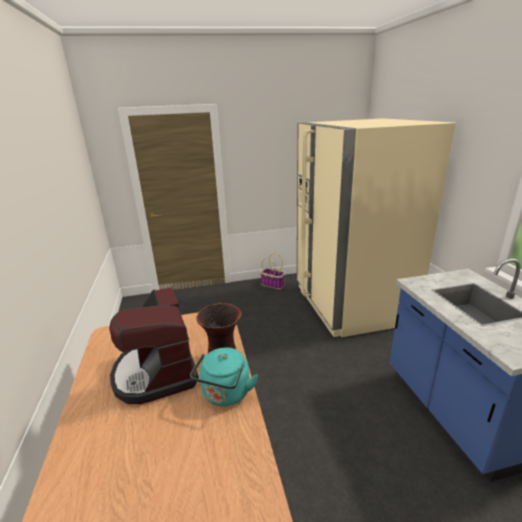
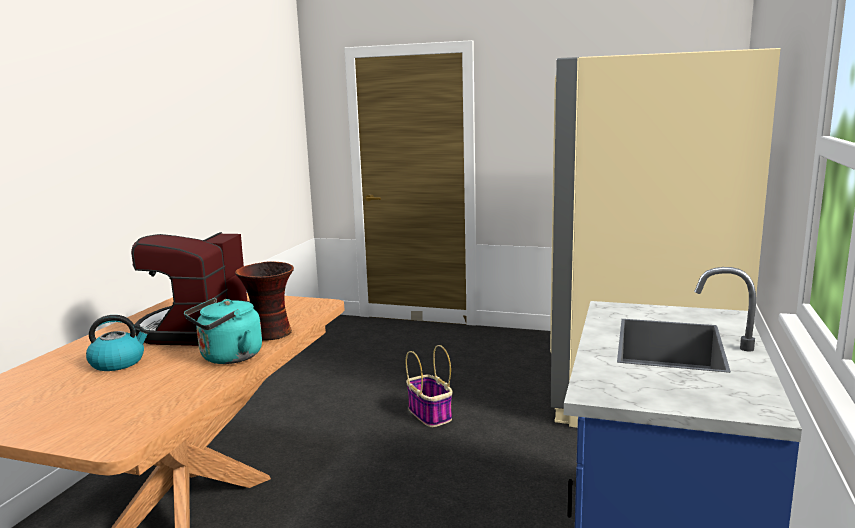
camera: 30 degrees right, 10 degrees down
(139, 437) = (118, 362): none -> kettle
(273, 284) = (537, 340): basket -> basket (430, 414)

